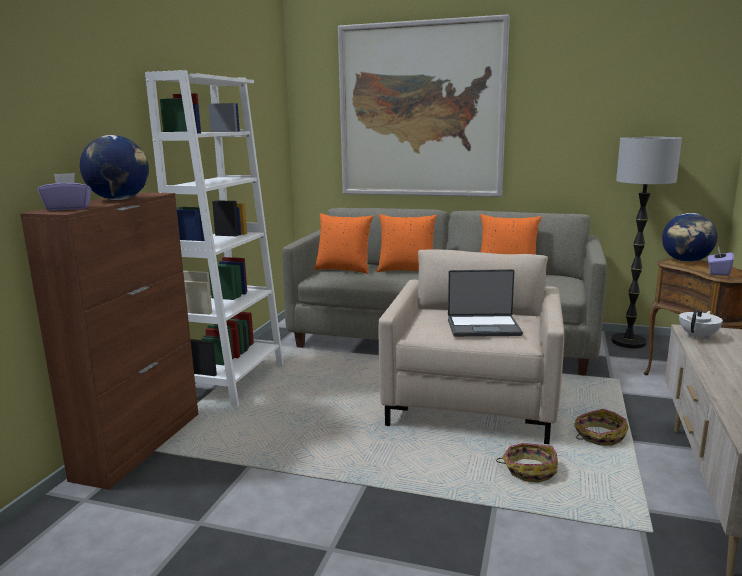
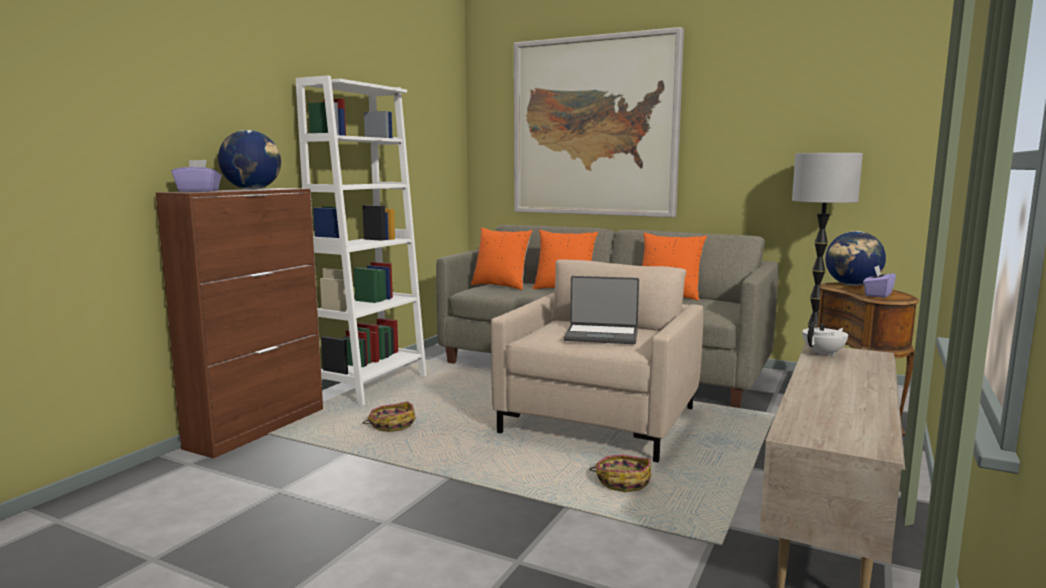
camera: 10 degrees right, 5 degrees down
(598, 436) = (717, 460): basket -> basket (391, 425)

